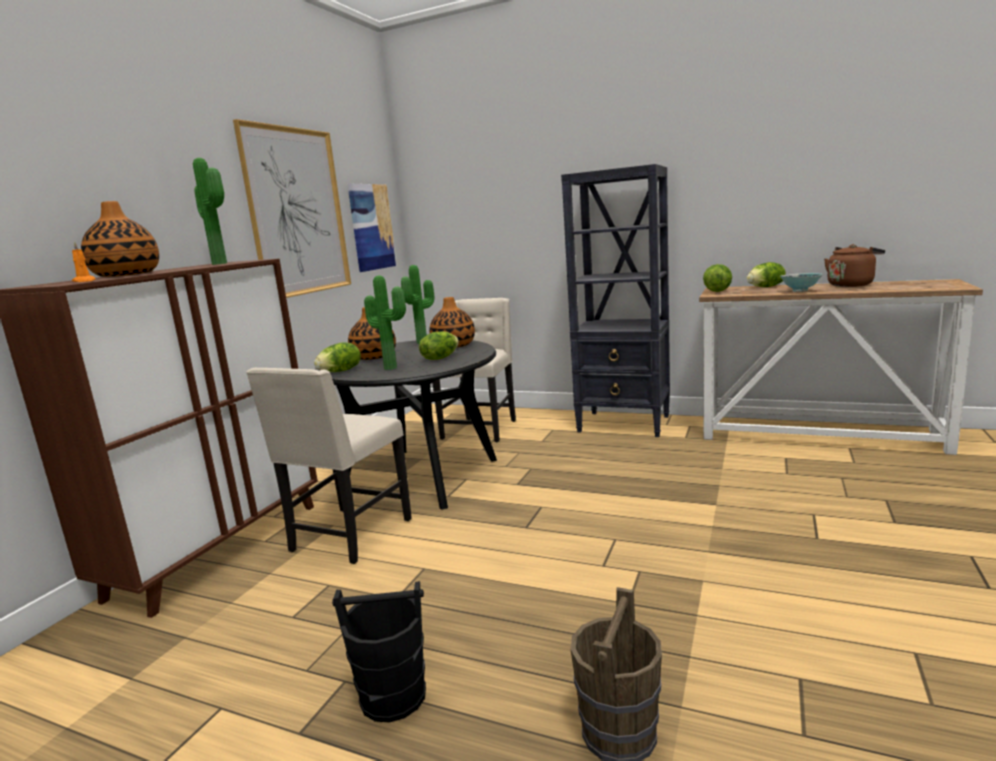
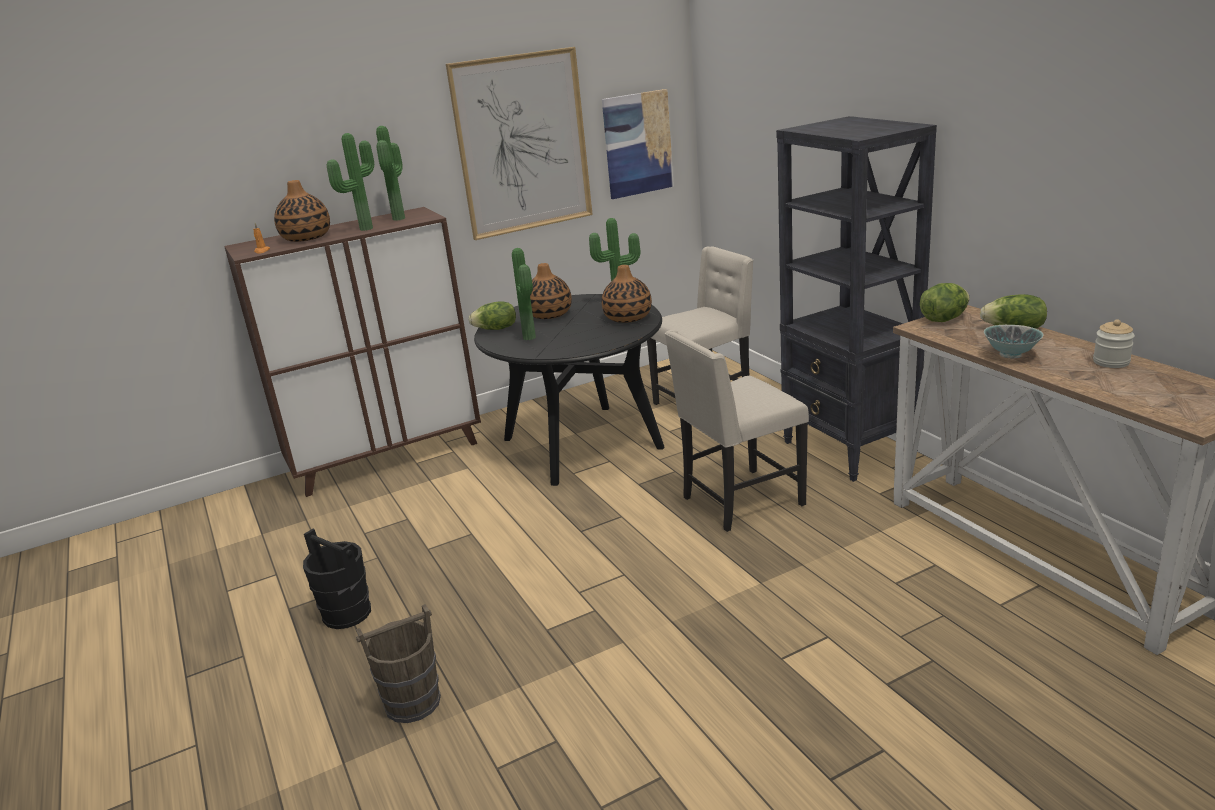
camera: 40 degrees right, 10 degrees up
(195, 267) = (364, 229): none -> potted plant
(349, 536) = (464, 482): beige chair -> beige chair (740, 502)
(440, 358) = (583, 335): lettuce -> none
(851, 285) = (1111, 362): brown kettle -> jar

